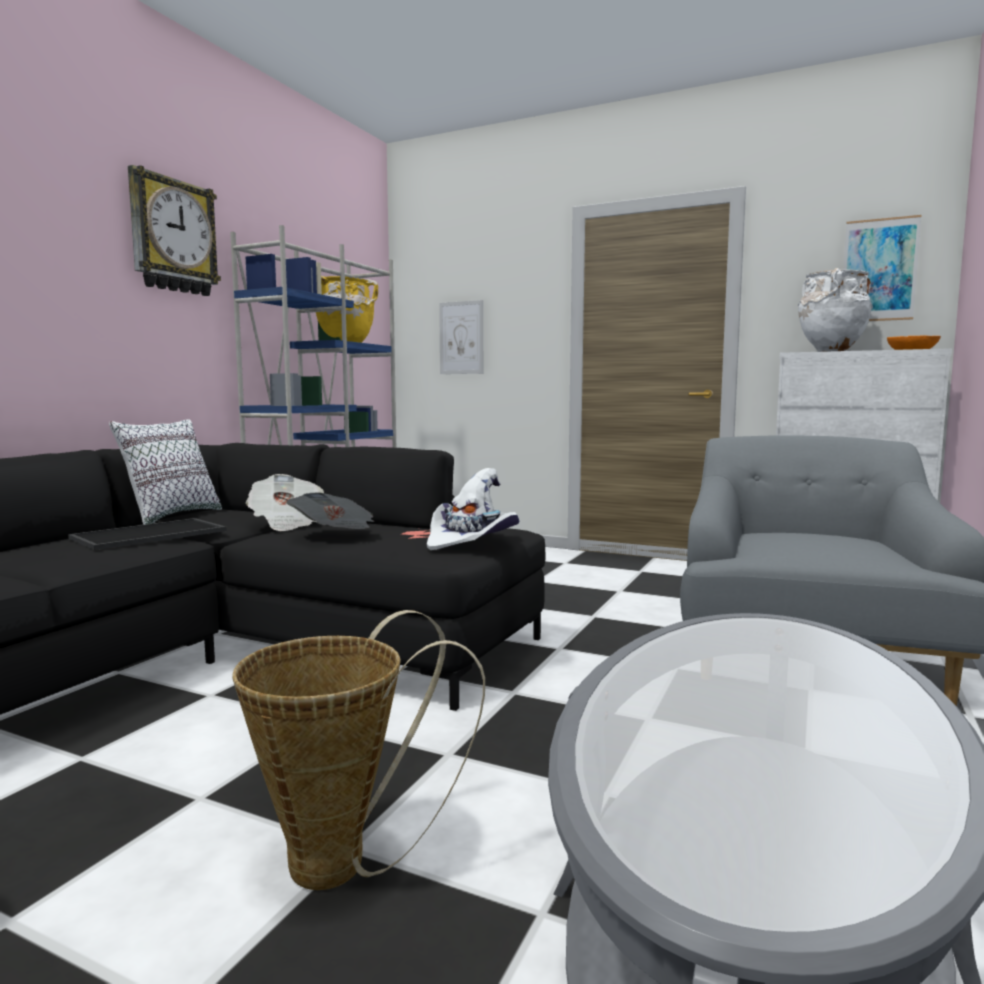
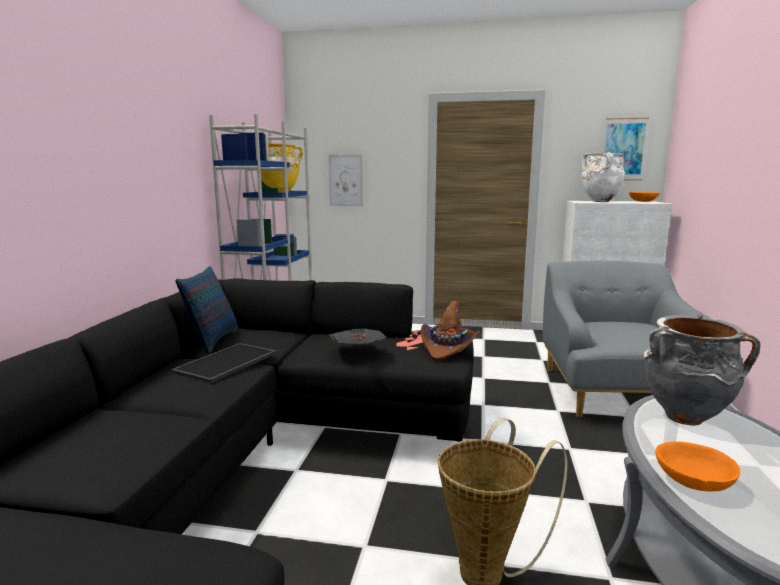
camera: 15 degrees left, 5 degrees up
(173, 236) = (176, 123): wall clock -> none
(173, 517) = (213, 341): white pillow -> blue pillow
(287, 523) = (307, 341): newspaper -> none
(471, 540) = (448, 348): white hat -> brown hat
(638, 722) = (693, 480): none -> orange bowl
(756, 644) = (685, 417): none -> grey vase

